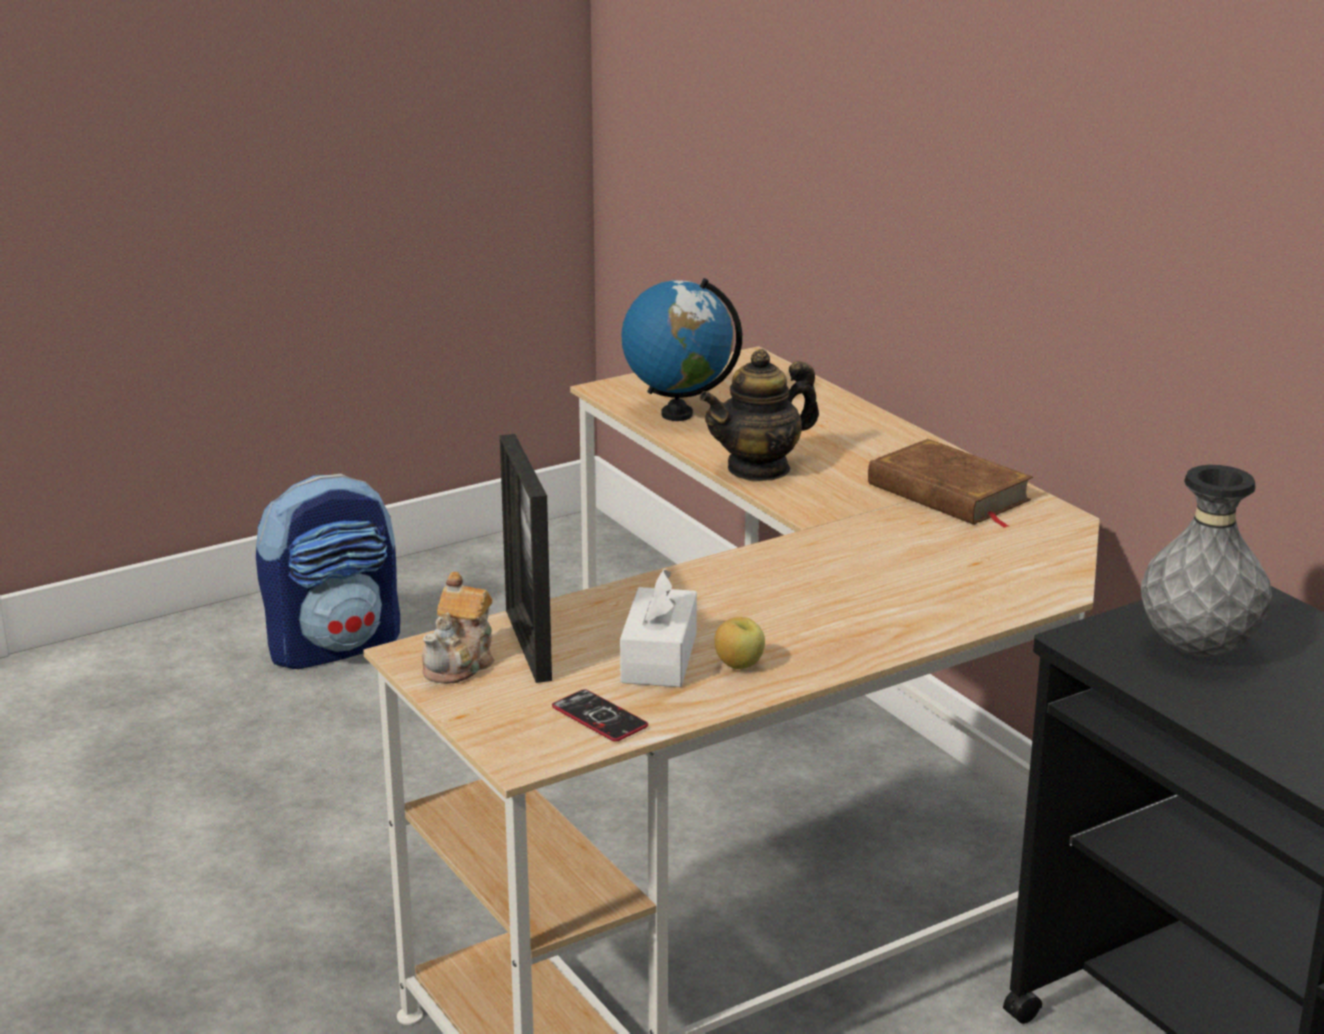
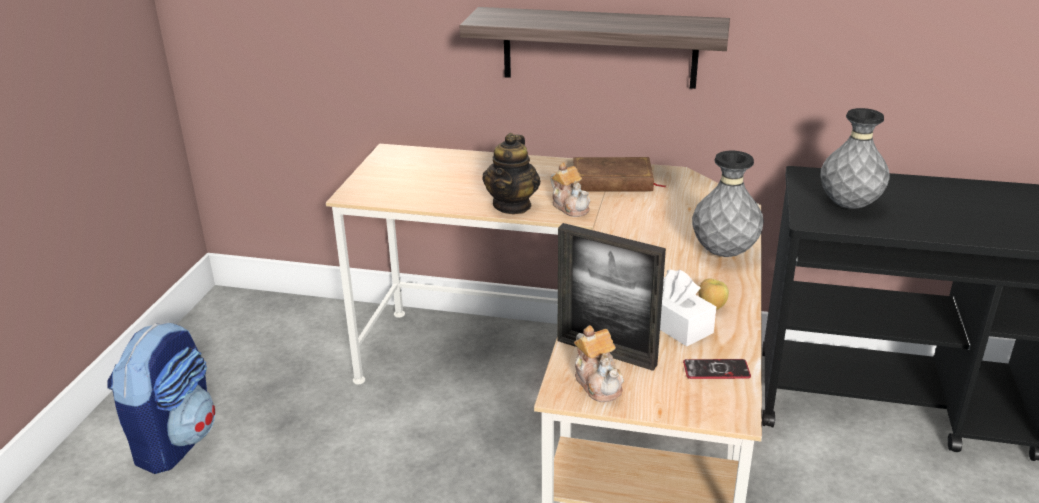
camera: 45 degrees left, 5 degrees up
(677, 414) = (415, 194): globe -> none
(824, 498) = (570, 207): none -> teapot
(896, 625) = (724, 253): none -> grey vase
(1014, 268) = (599, 47): none -> shelf

